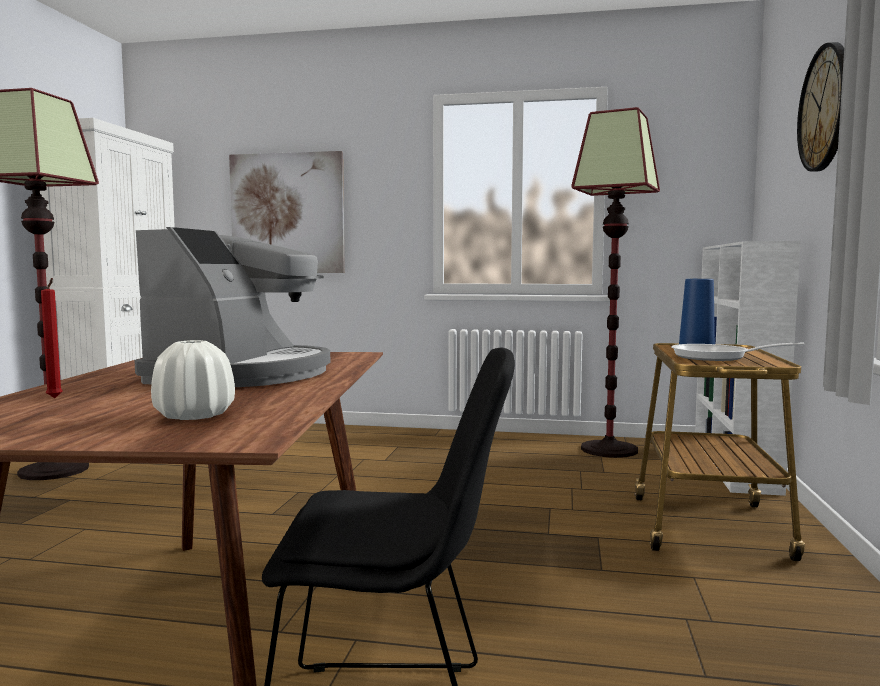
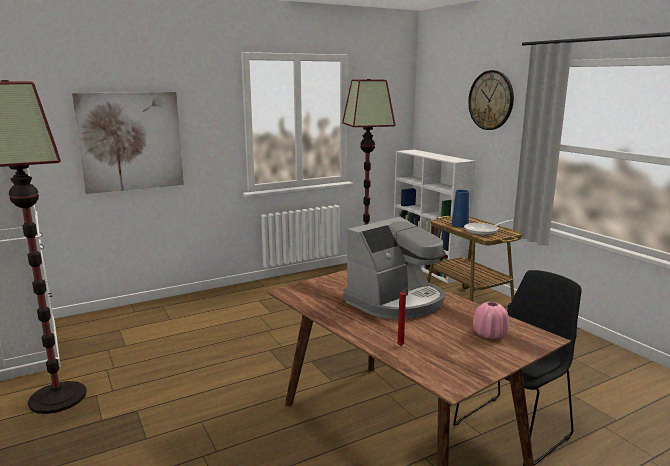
camera: 40 degrees left, 10 degrees up
(194, 416) = (489, 334): white vase -> pink vase
(243, 374) = (396, 301): coffee machine -> coffee machine turned 75 degrees clockwise

